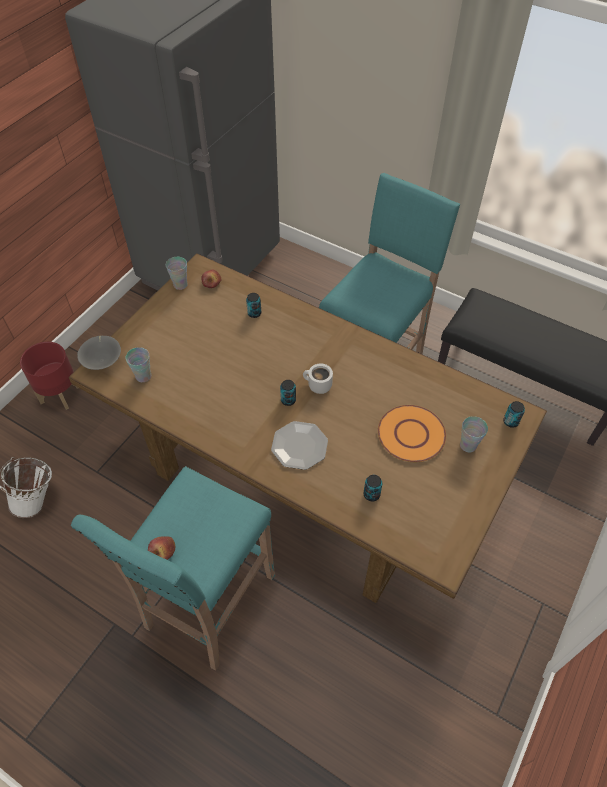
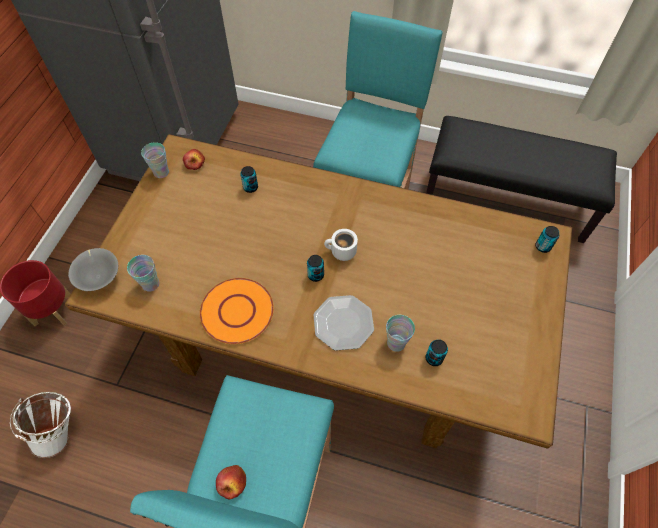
camera: 15 degrees left, 5 degrees up
(410, 434) = (451, 283): orange plate -> orange plate (236, 311)
(468, 445) = (511, 281): cup -> cup (396, 343)

